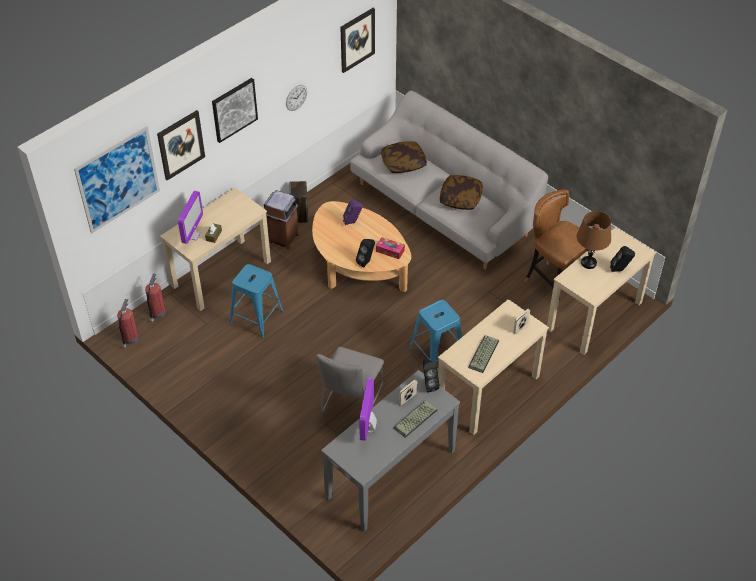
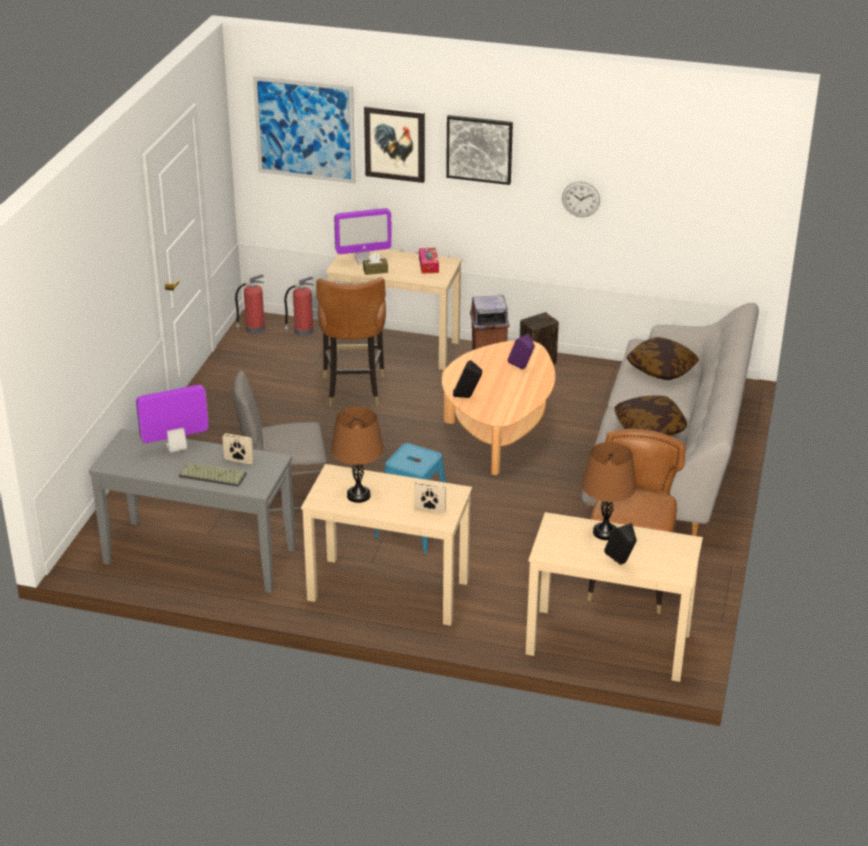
camera: 60 degrees right, 15 degrees down
(256, 317) = (353, 390): blue stool -> brown chair
(357, 40) = (700, 181): picture -> none
(390, 251) = (502, 407): tissue box -> tissue box (428, 265)
(428, 384) = (273, 469): black speaker -> none
(484, 354) = (358, 495): keyboard -> brown table lamp

